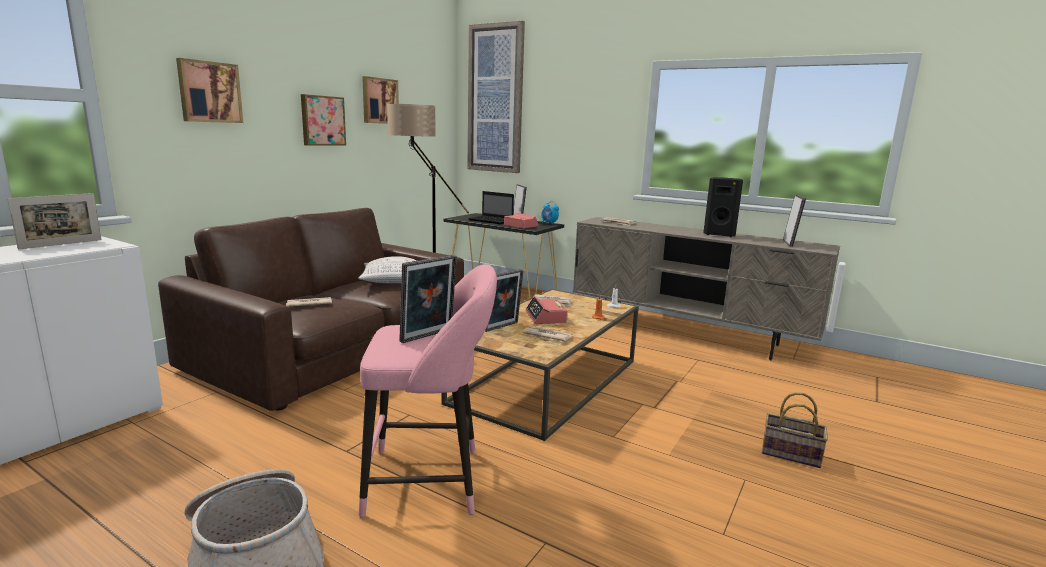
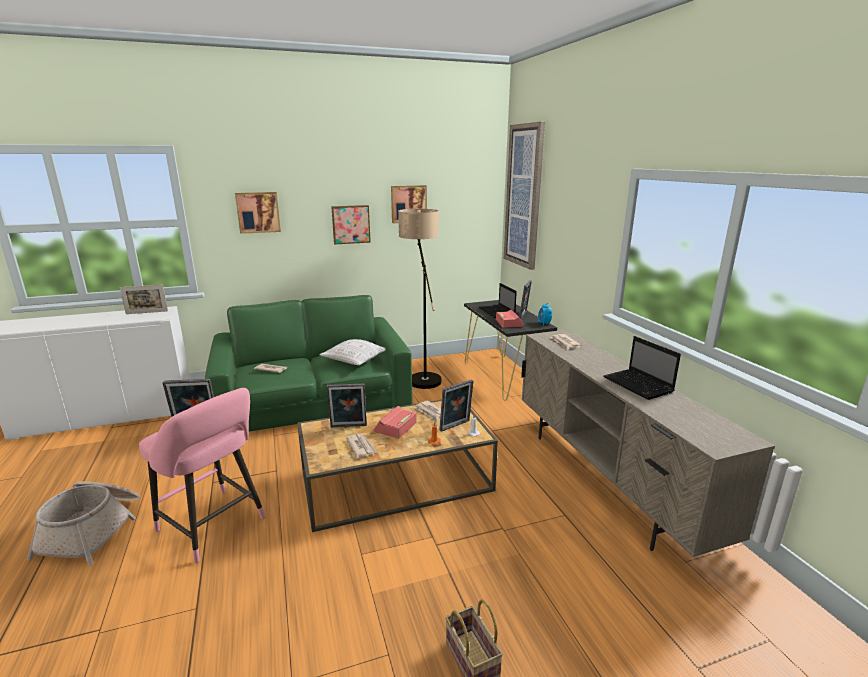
camera: 40 degrees right, 5 degrees up
(335, 350) = (314, 400): brown sofa -> green sofa
(719, 234) = (639, 385): black speaker -> laptop
(790, 243) = (698, 422): picture frame -> picture frame (456, 426)

